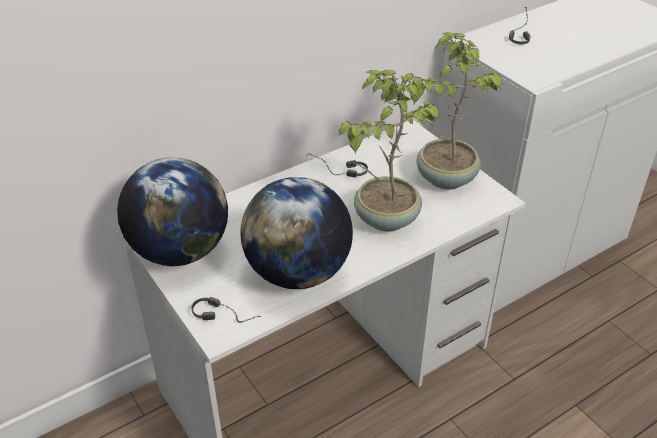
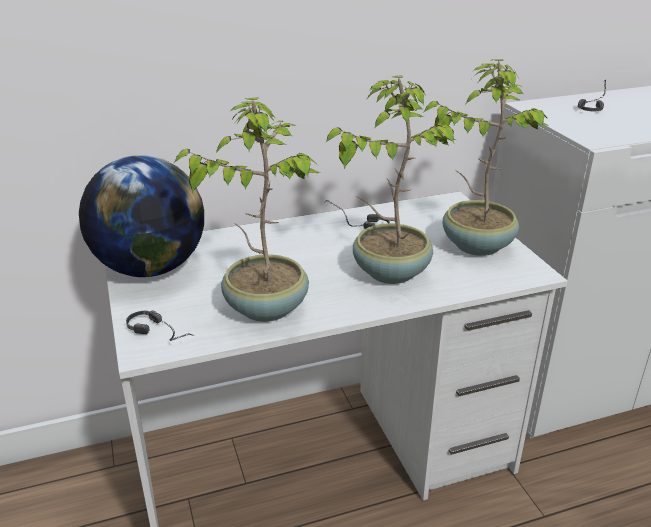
camera: 15 degrees right, 10 degrees down
(298, 273) = (265, 306): globe -> potted plant

